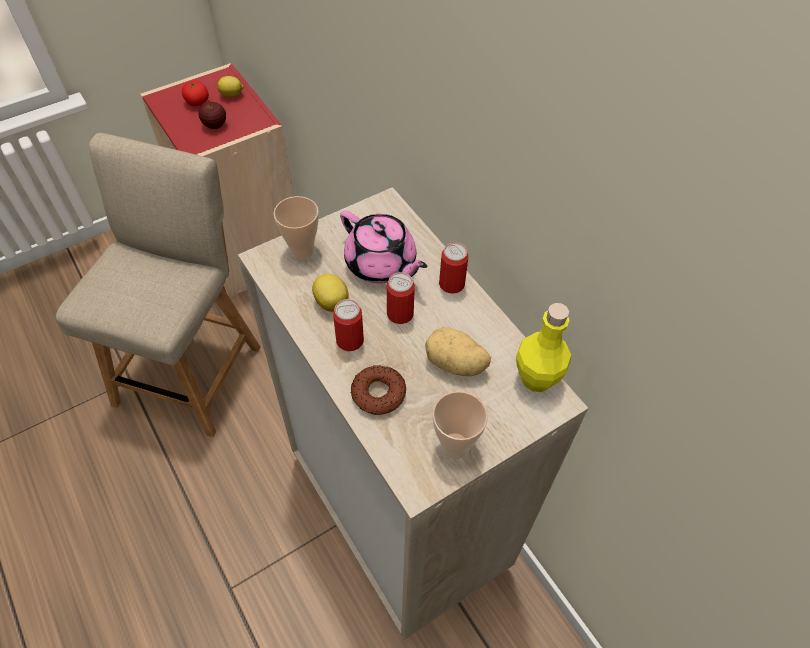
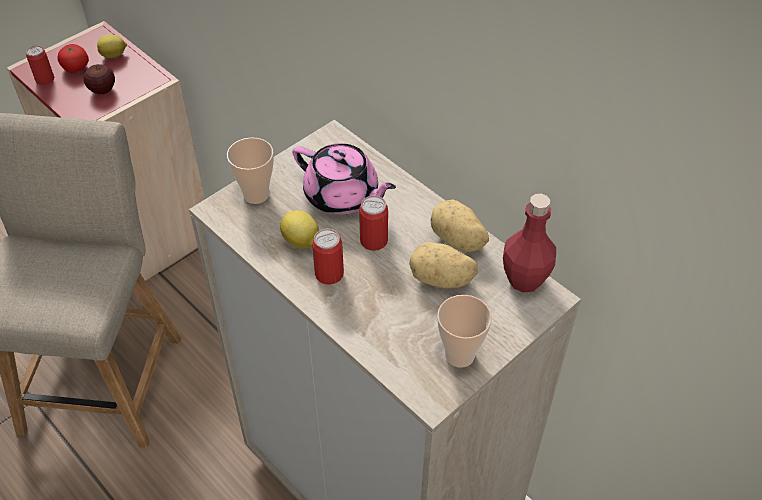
camera: 10 degrees left, 5 degrees down
(378, 393) = (371, 319): donut -> none
(451, 284) = (419, 204): can -> can (45, 79)
(480, 327) = (457, 241): none -> potato
(536, 378) = (524, 280): yellow bottle -> red bottle

